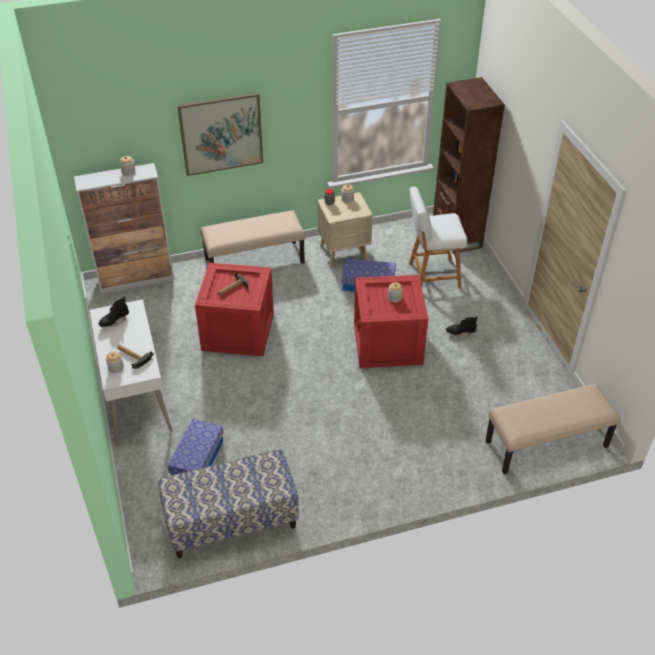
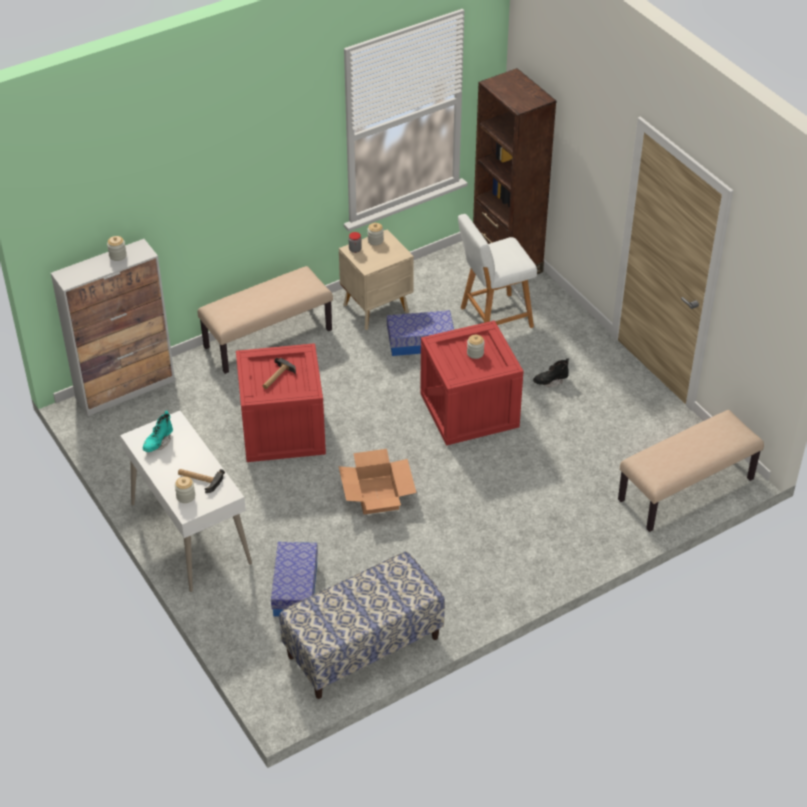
camera: 15 degrees left, 0 degrees up
(115, 321) = (158, 443): black boot -> turquoise boot
(221, 134) = (221, 188): picture -> none
(290, 396) = (377, 494): none -> cardboard box

